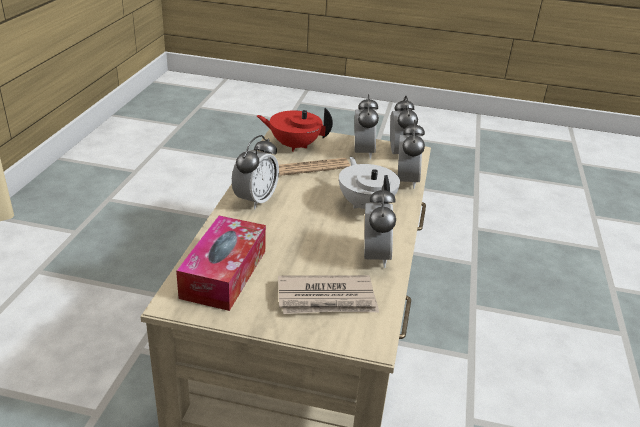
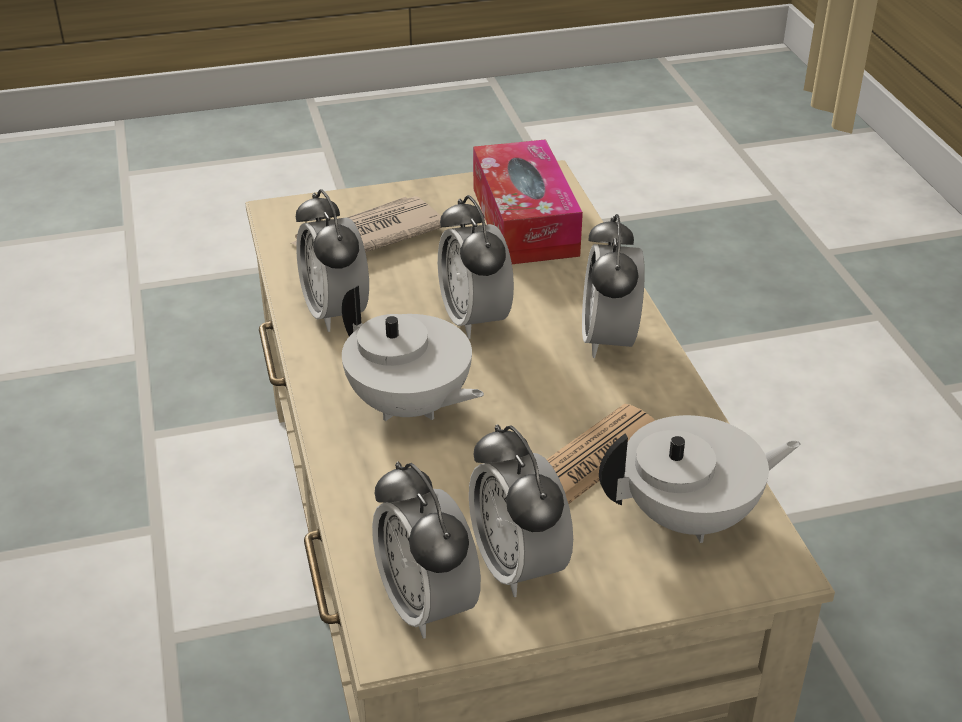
camera: 155 degrees right, 5 degrees up
(294, 145) = (691, 517): red teapot -> white teapot
(406, 181) = (363, 507): alarm clock -> alarm clock (474, 319)

